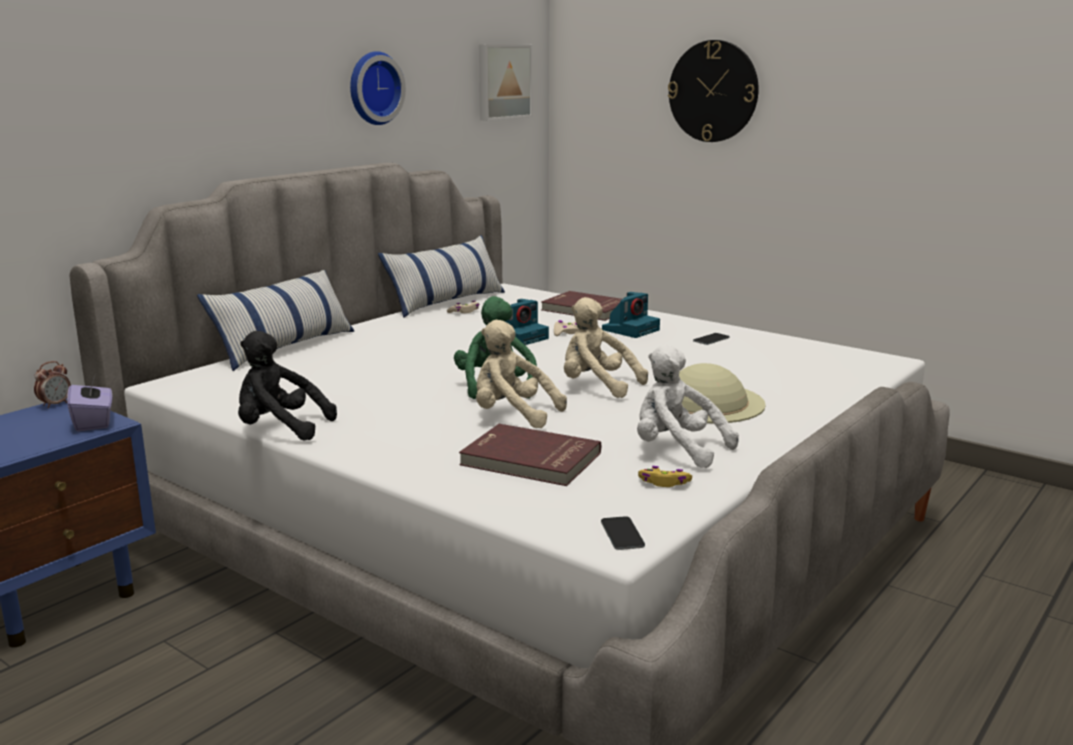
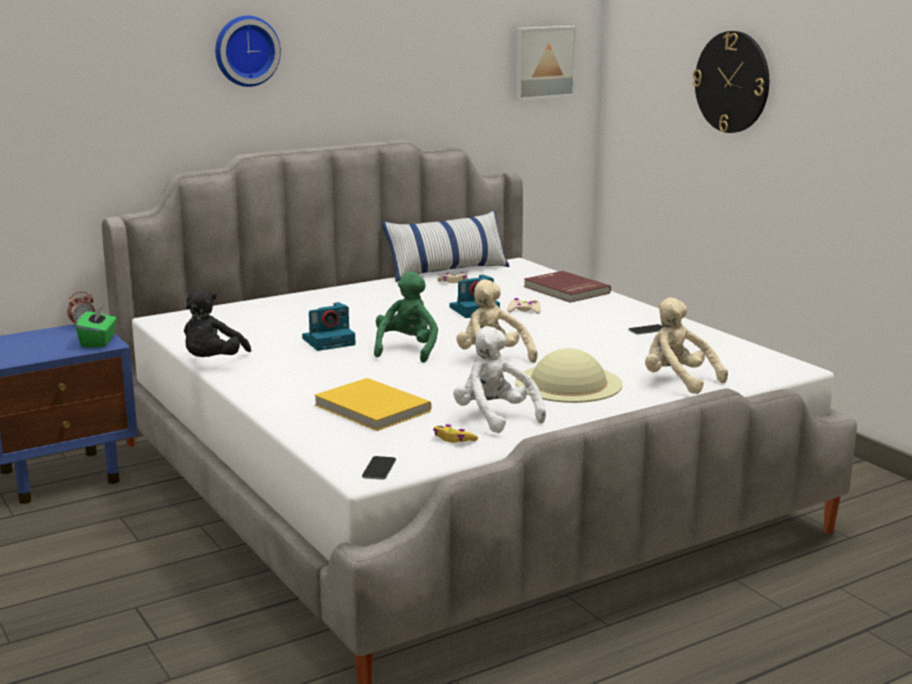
camera: 20 degrees right, 0 degrees up
(94, 422) = (98, 342): purple tissue box -> green tissue box
(280, 429) = (212, 362): black plush toy -> black plush toy turned 105 degrees counterclockwise
(284, 347) = (275, 298): pillow -> none
(373, 88) = (394, 72): wall clock -> wall clock (245, 50)
(512, 415) = (395, 374): beige plush toy -> beige plush toy (678, 381)
(530, 460) = (370, 409): red book -> yellow book
(631, 329) = (584, 313): camera -> camera (329, 341)

